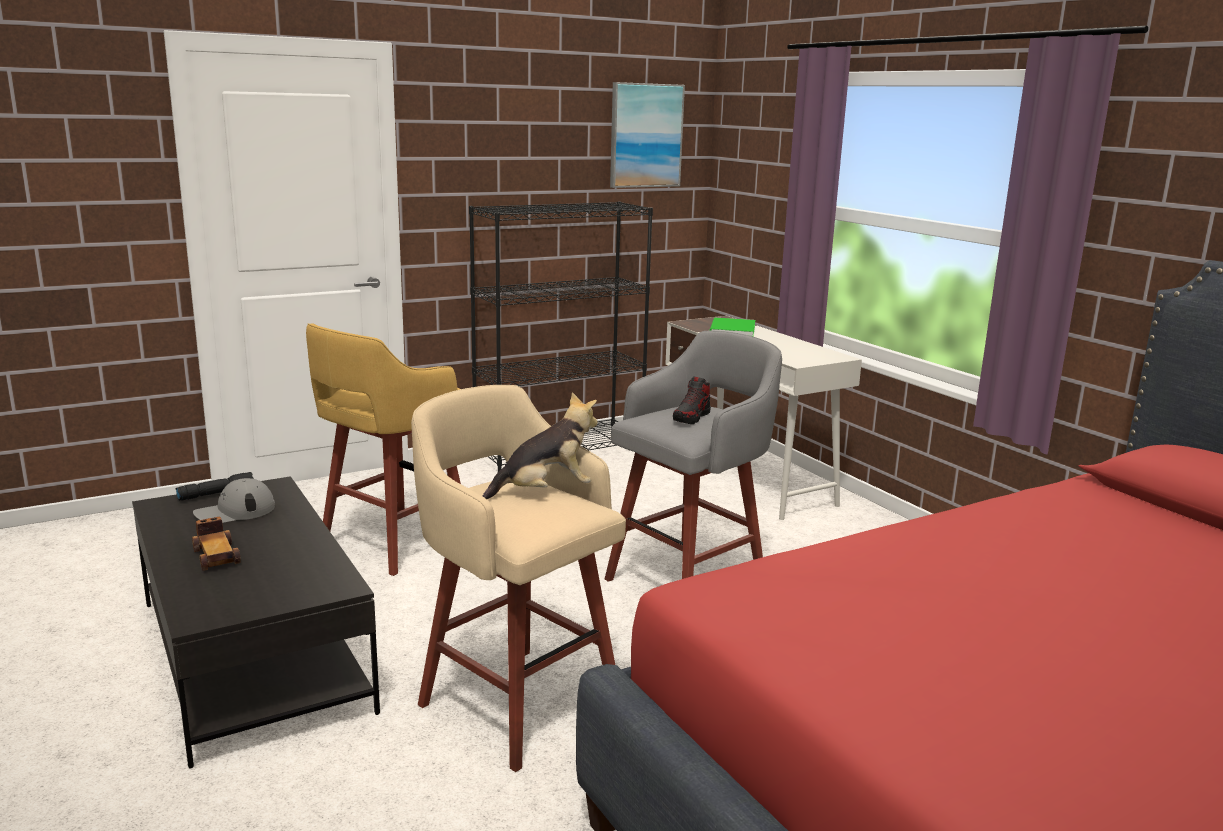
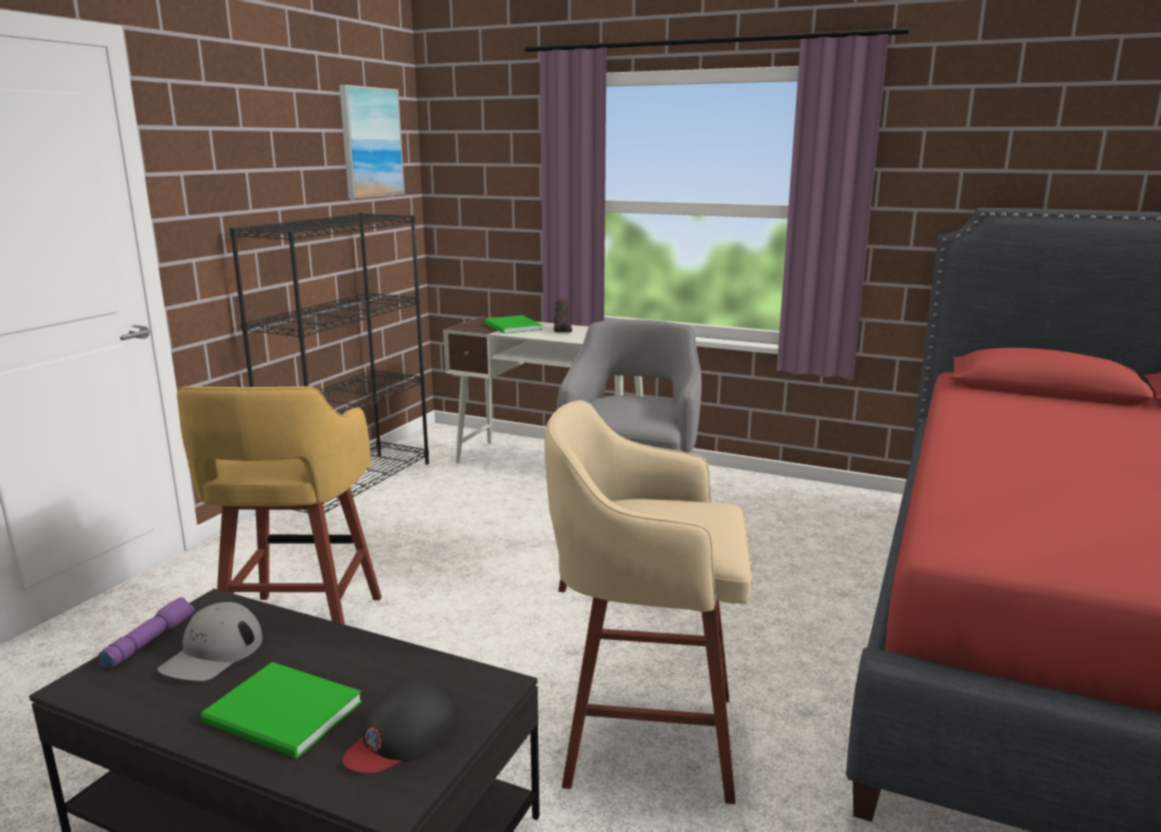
camera: 35 degrees left, 0 degrees up
(216, 556) = (284, 715): toy car -> green book
(217, 493) = (149, 641): black flashlight -> purple flashlight
(251, 591) = (401, 737): none -> black cap
(545, 492) = (659, 504): plush toy -> none
(691, 417) = (630, 406): shoe -> shoe (562, 329)

